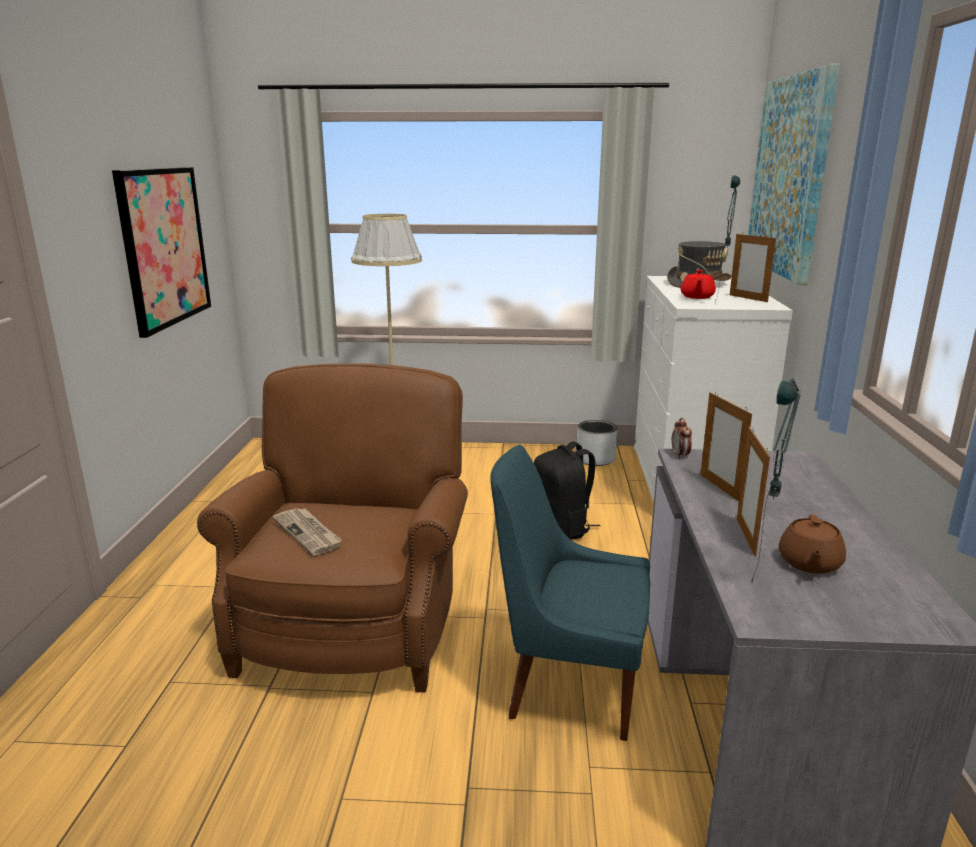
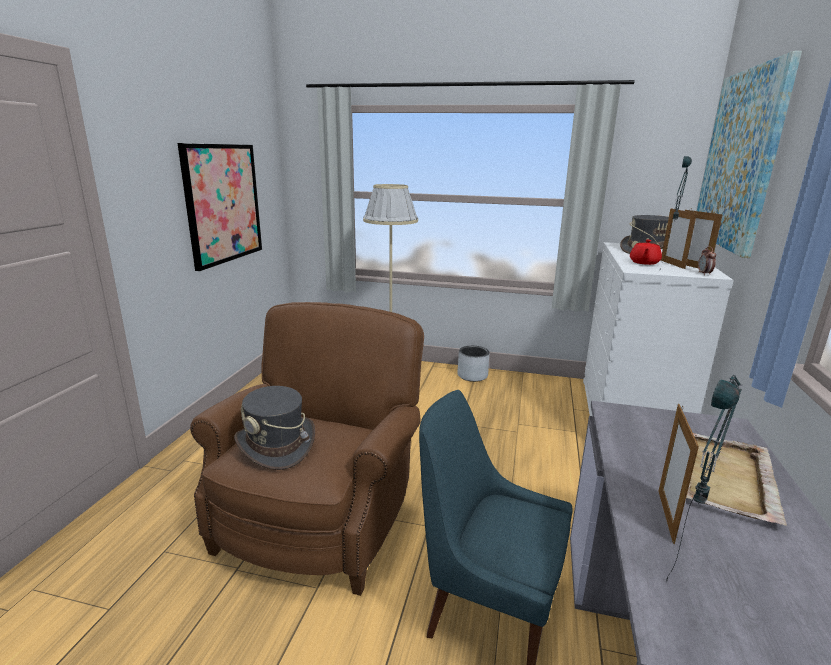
camera: 10 degrees right, 0 degrees up
(308, 533) = (277, 445): newspaper -> grey hat
(562, 528) = (511, 448): black backpack -> none
(595, 459) = (549, 388): grey planter -> grey planter (472, 376)
(680, 455) = (611, 410): alarm clock -> alarm clock (704, 274)
(719, 487) = (645, 451): picture frame -> picture frame (672, 264)
(795, 502) = (723, 477): none -> beige tray
(809, 563) = (735, 562): brown teapot -> none

